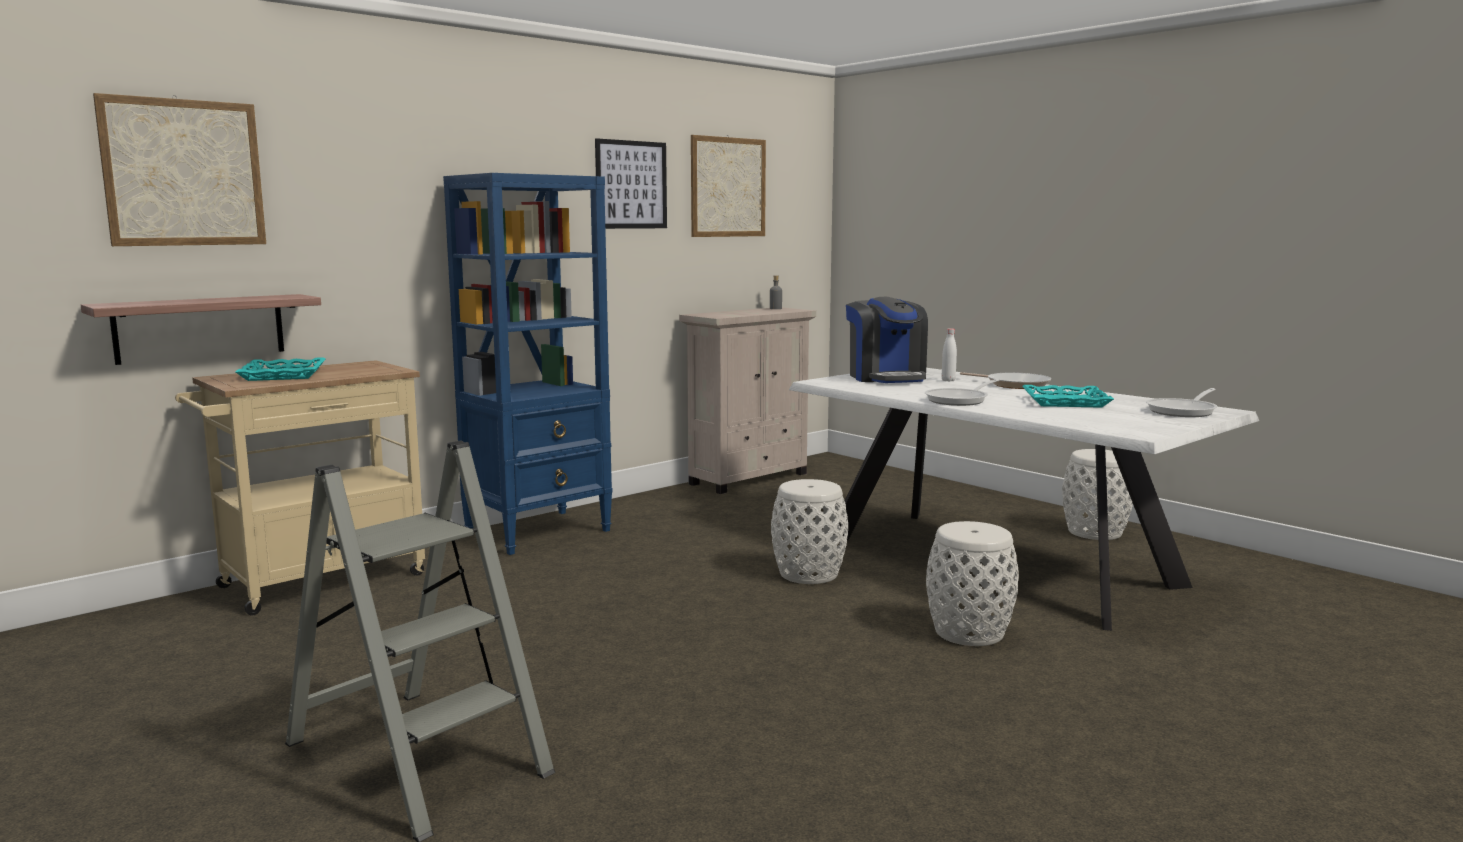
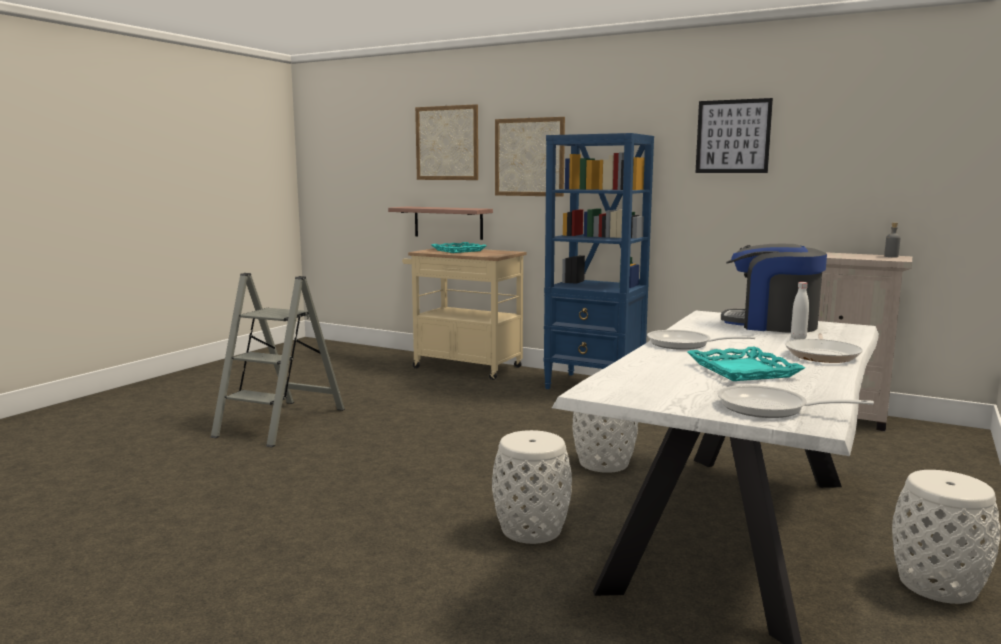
camera: 70 degrees right, 0 degrees up
(728, 186) = (850, 132): picture -> picture (529, 156)
(886, 377) = (771, 325): coffee machine -> coffee machine turned 60 degrees clockwise

